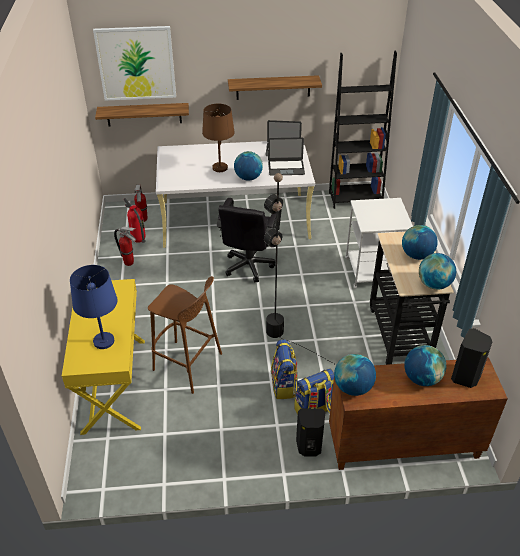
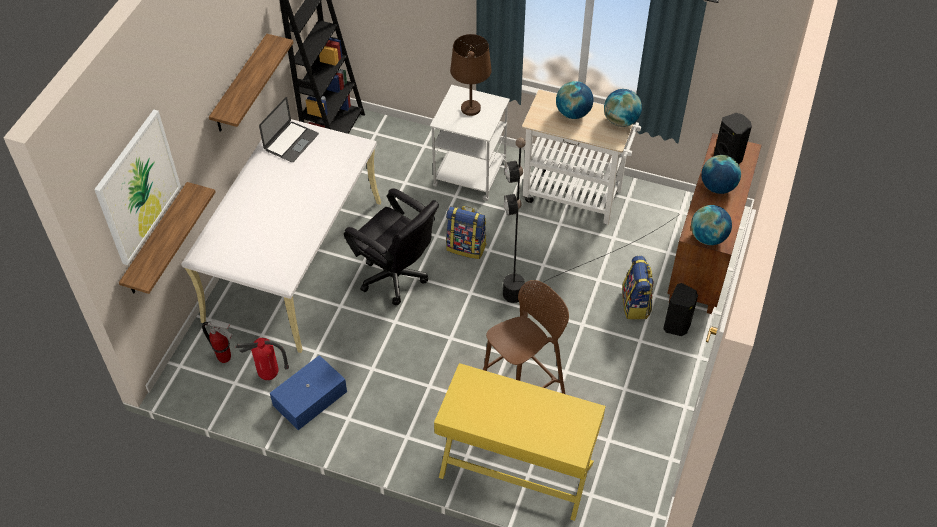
camera: 65 degrees left, 10 degrees up
(104, 341) = (551, 417): blue table lamp -> none
(129, 263) = (309, 398): fire extinguisher -> blue storage box
(219, 168) = (287, 215): brown table lamp -> brown table lamp (470, 109)
(248, 178) = (328, 195): globe -> none
(284, 386) = (593, 315): backpack -> backpack (466, 247)
(286, 168) = (331, 153): laptop -> none
(399, 335) = (574, 196): black cart -> white cart

